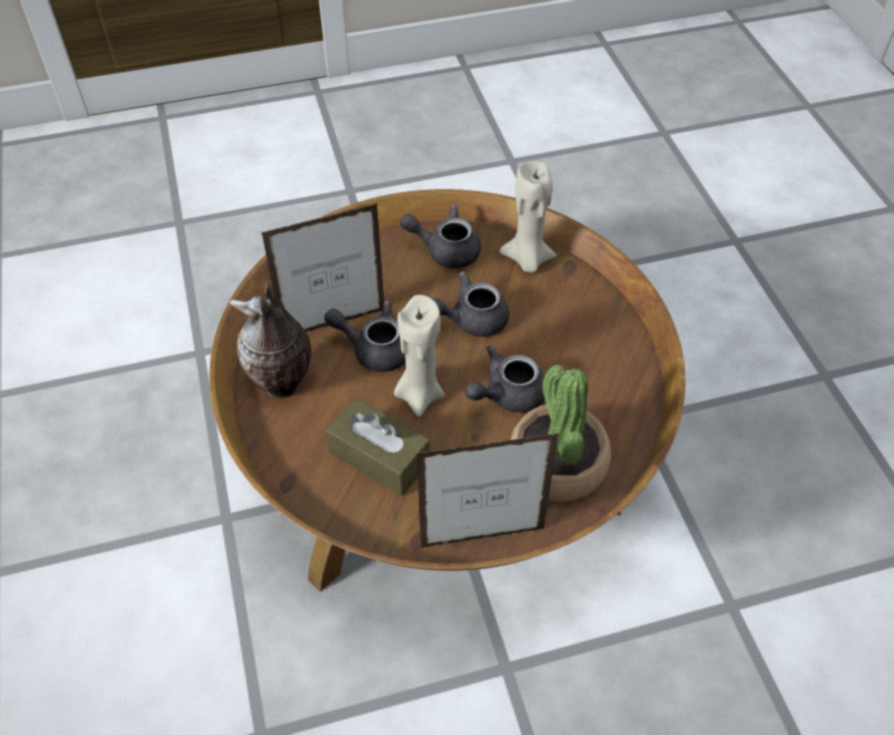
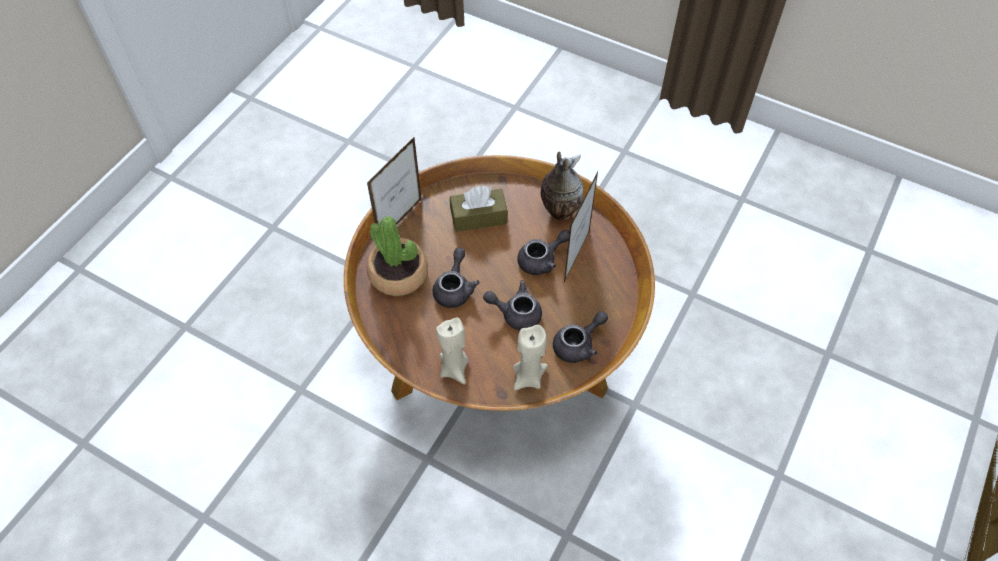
camera: 135 degrees right, 5 degrees up
(419, 394) = (494, 256): beige candle -> beige candle (454, 368)
(471, 320) = (516, 313): grey teapot -> grey teapot turned 105 degrees counterclockwise

